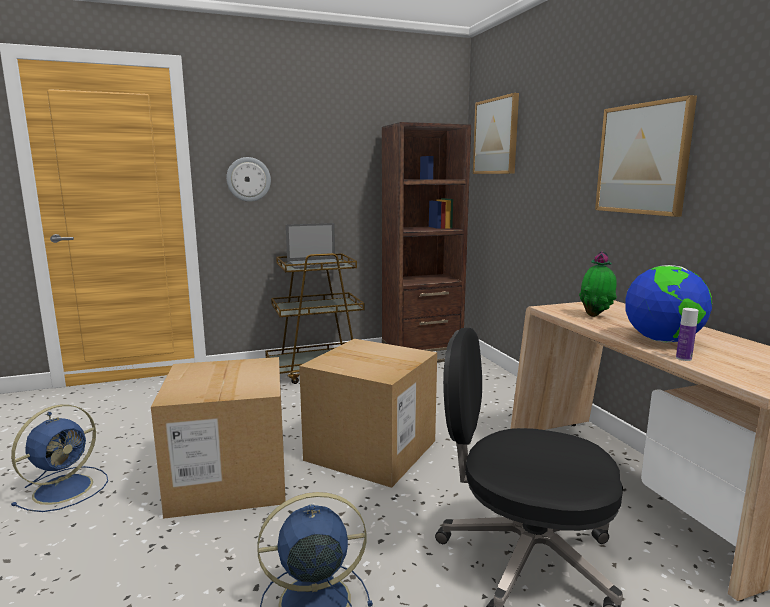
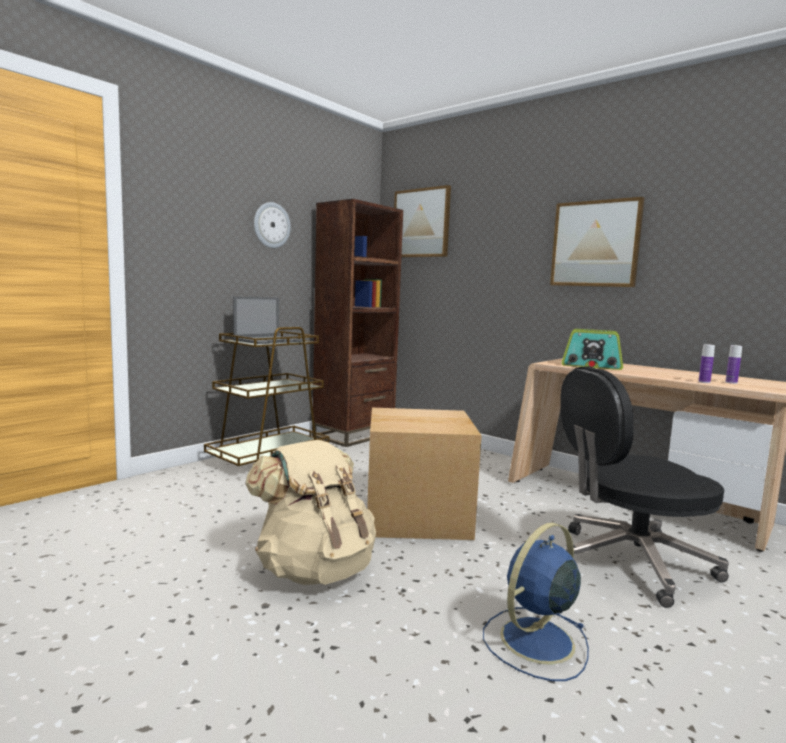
camera: 30 degrees left, 5 degrees down
(66, 488) = (112, 630): blue fan -> none
(230, 479) = (315, 569): cardboard box -> beige backpack
(248, 179) = (188, 243): wall clock -> wall clock (271, 225)
(596, 316) = (591, 365): potted plant -> radio
(662, 341) = (667, 375): globe -> none
(731, 363) = (731, 382): none -> bottle

